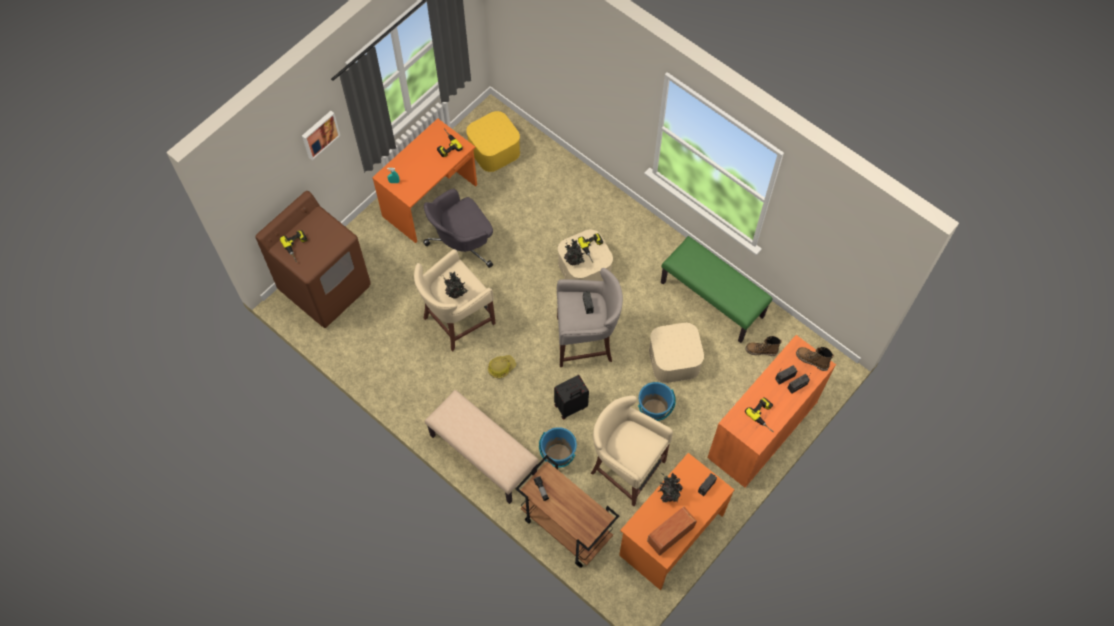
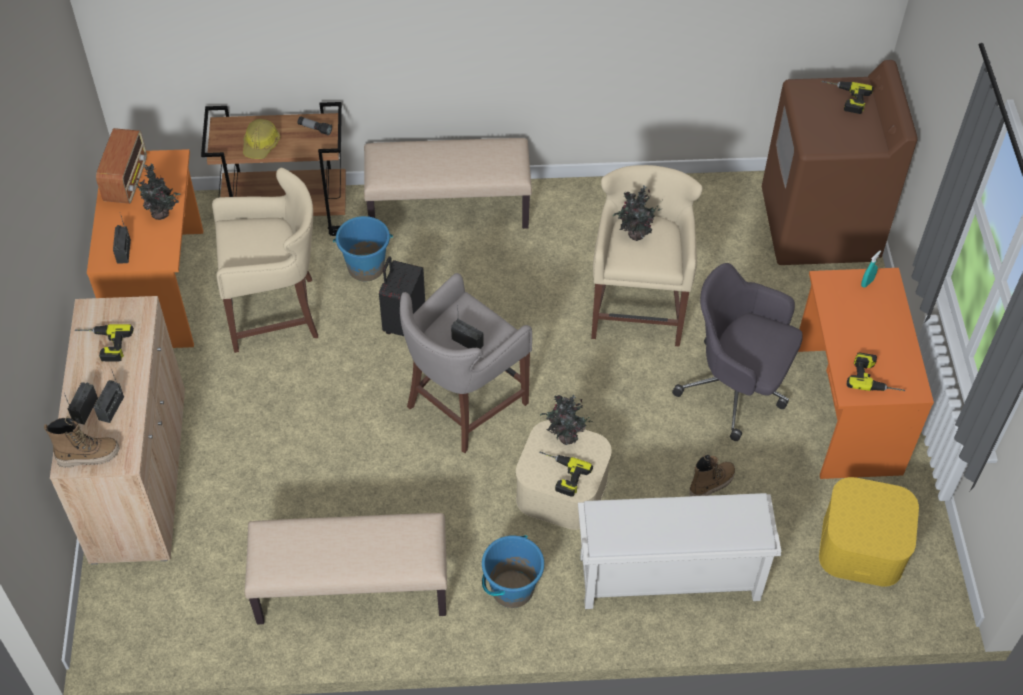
camera: 135 degrees right, 10 degrees down
(319, 134) = (958, 115): picture -> none
(462, 247) = (736, 388): grey office chair -> grey office chair turned 75 degrees counterclockwise
(501, 367) = (528, 300): hard hat -> hard hat (261, 144)
(583, 199) = (667, 579): none -> white shoe rack
(654, 410) = (300, 393): blue bucket -> blue bucket (512, 589)
(674, 359) = (330, 470): beige storage box -> none
(712, 299) = (351, 589): green bench -> beige bench
(761, 351) = (222, 573): boot -> boot (711, 484)
(762, 430) = (140, 475): orange cabinet -> beige cabinet

